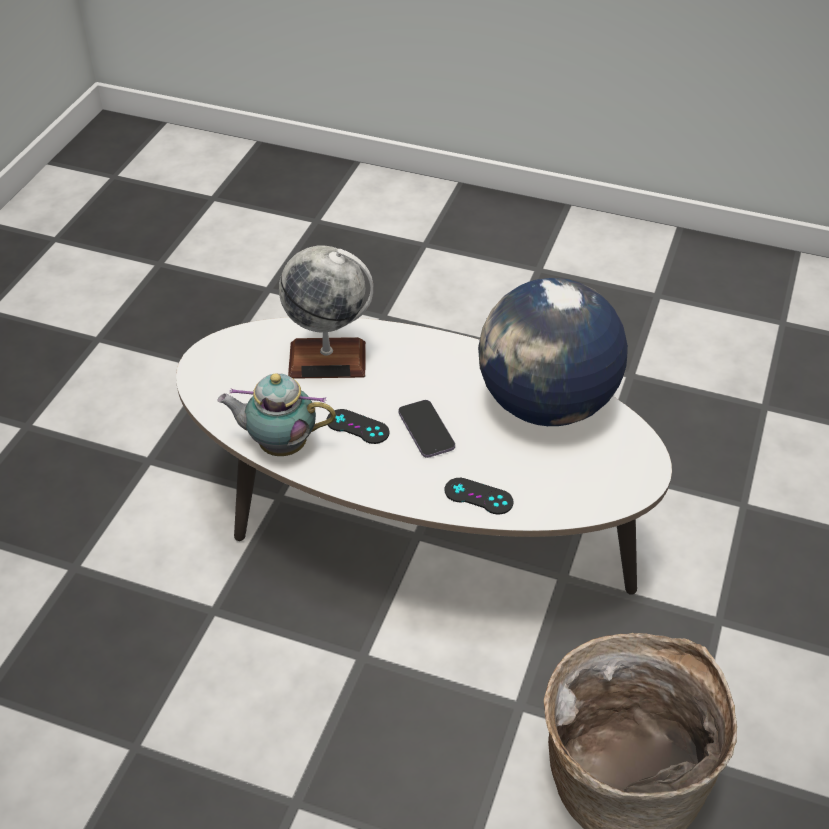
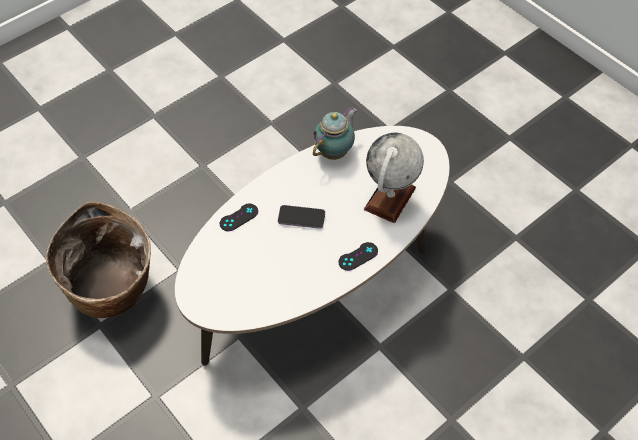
camera: 120 degrees right, 10 degrees up
(357, 427) = (325, 189): black game controller -> black game controller (358, 256)
(545, 404) = (281, 285): globe -> none

